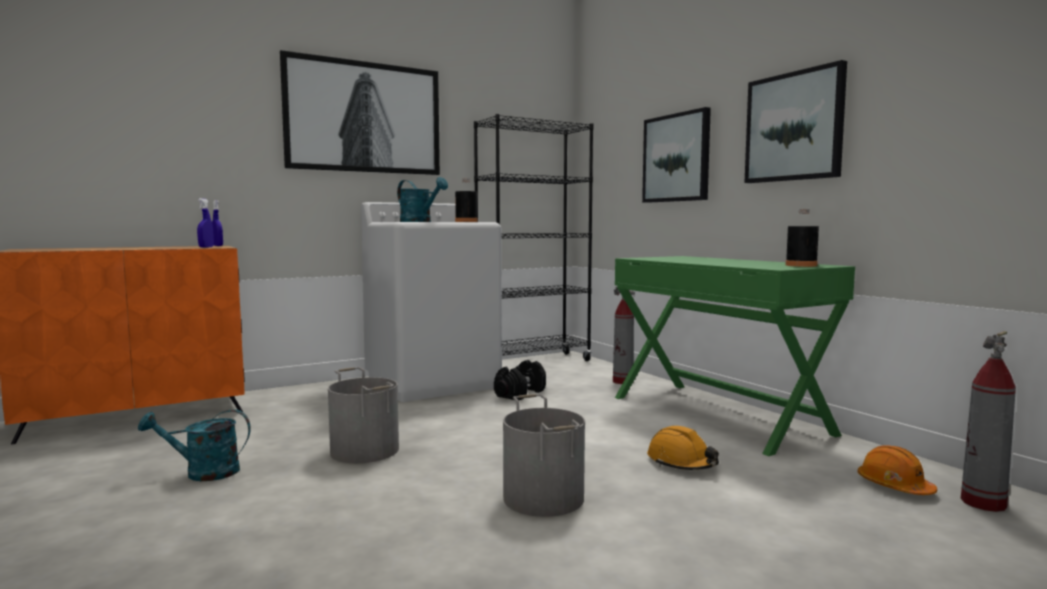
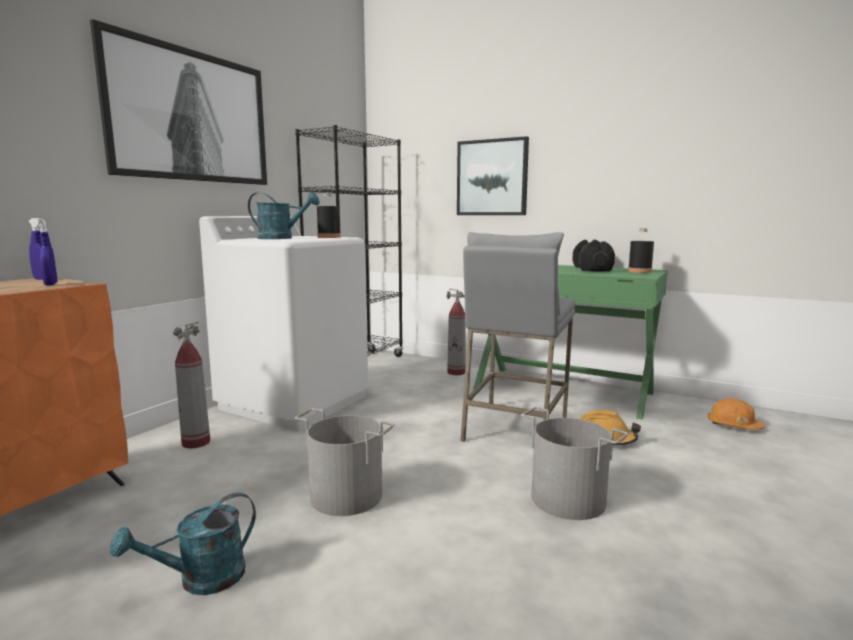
camera: 30 degrees left, 5 degrees up
(520, 393) = (393, 399): black dumbbell -> black dumbbell (591, 269)
(597, 436) = (515, 428): none -> grey stool
(794, 127) = (612, 160): picture -> none
(983, 503) = (784, 426): fire extinguisher -> fire extinguisher (196, 443)

